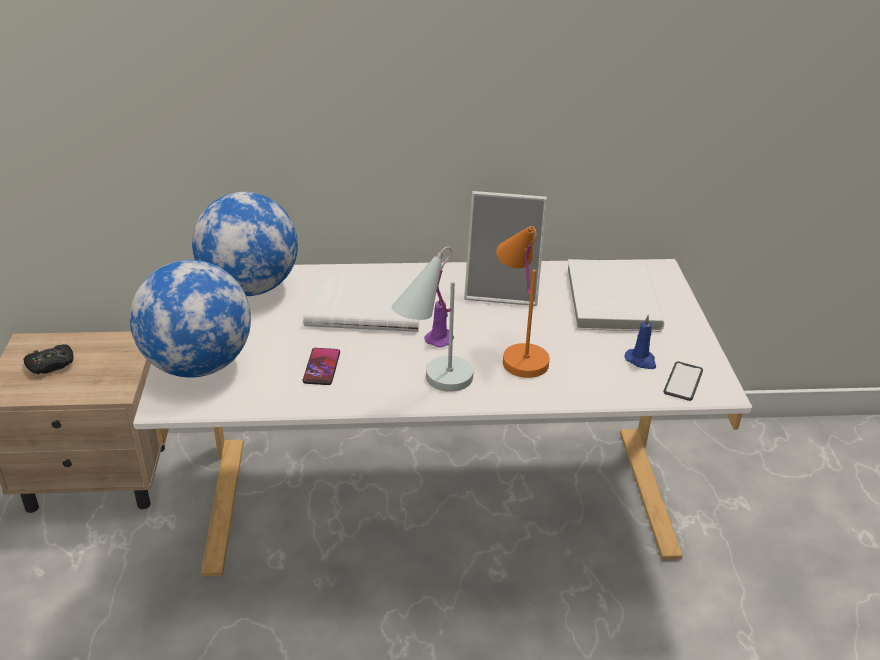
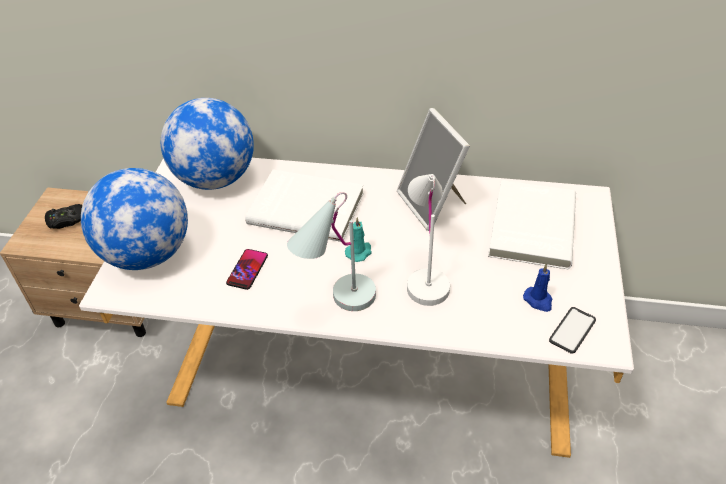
camera: 15 degrees right, 10 degrees up
(440, 339) = (359, 252): purple candle -> turquoise candle
(503, 290) = (433, 205): picture frame -> picture frame turned 45 degrees clockwise
(517, 351) = (425, 274): orange table lamp -> white table lamp

